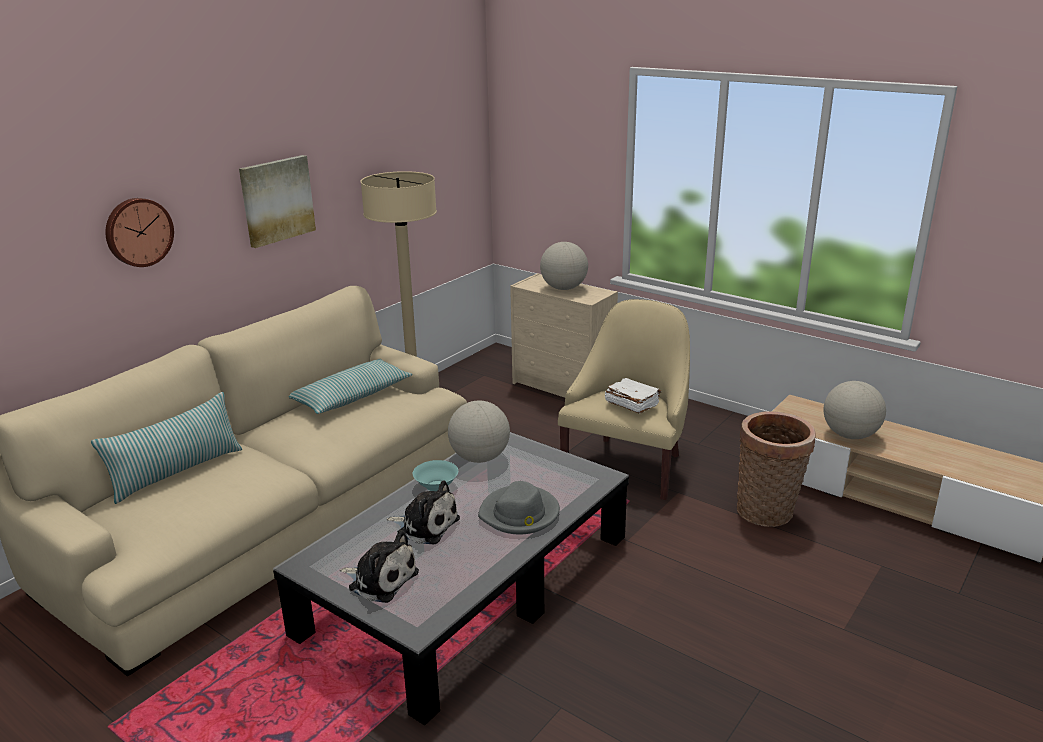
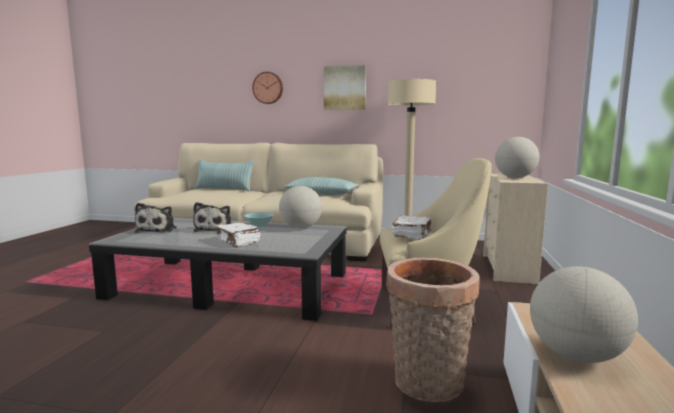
camera: 65 degrees right, 15 degrees down
(520, 514) = (238, 242): grey hat -> white book

